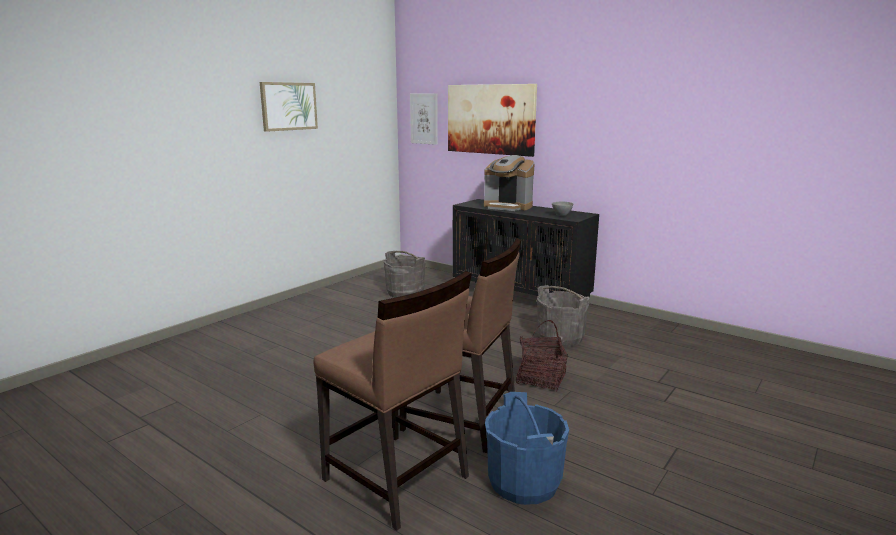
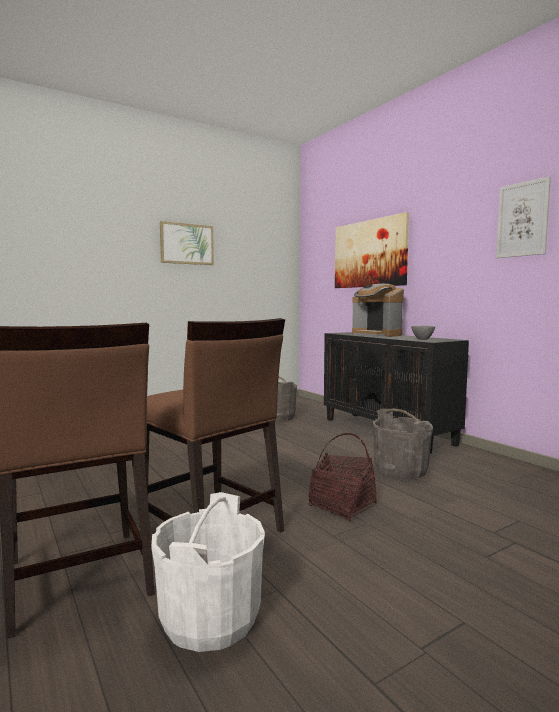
camera: 20 degrees right, 10 degrees down
(424, 118) = (318, 261): picture -> picture (522, 219)
(524, 482) = (210, 618): blue bucket -> white bucket

